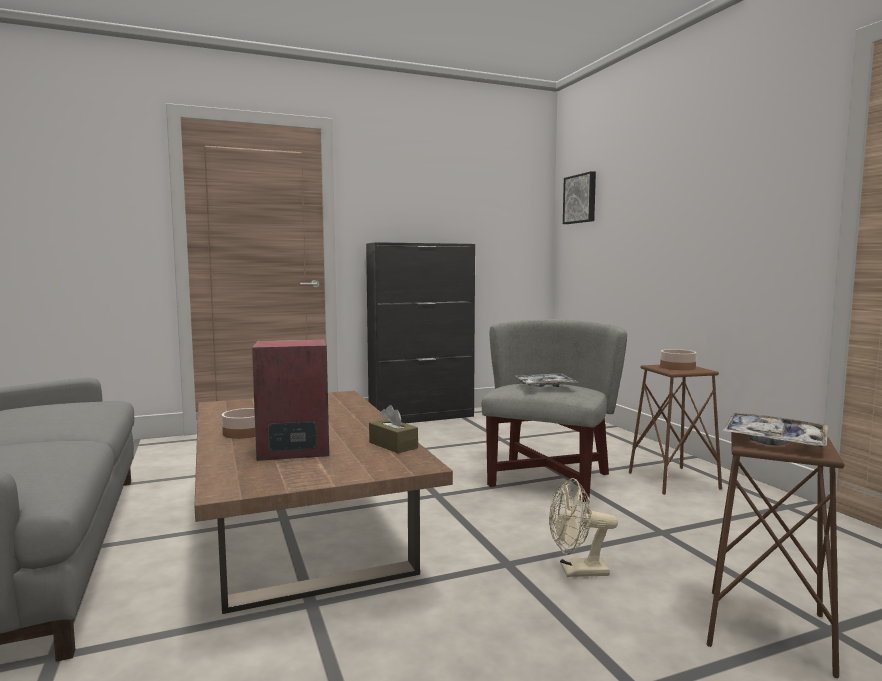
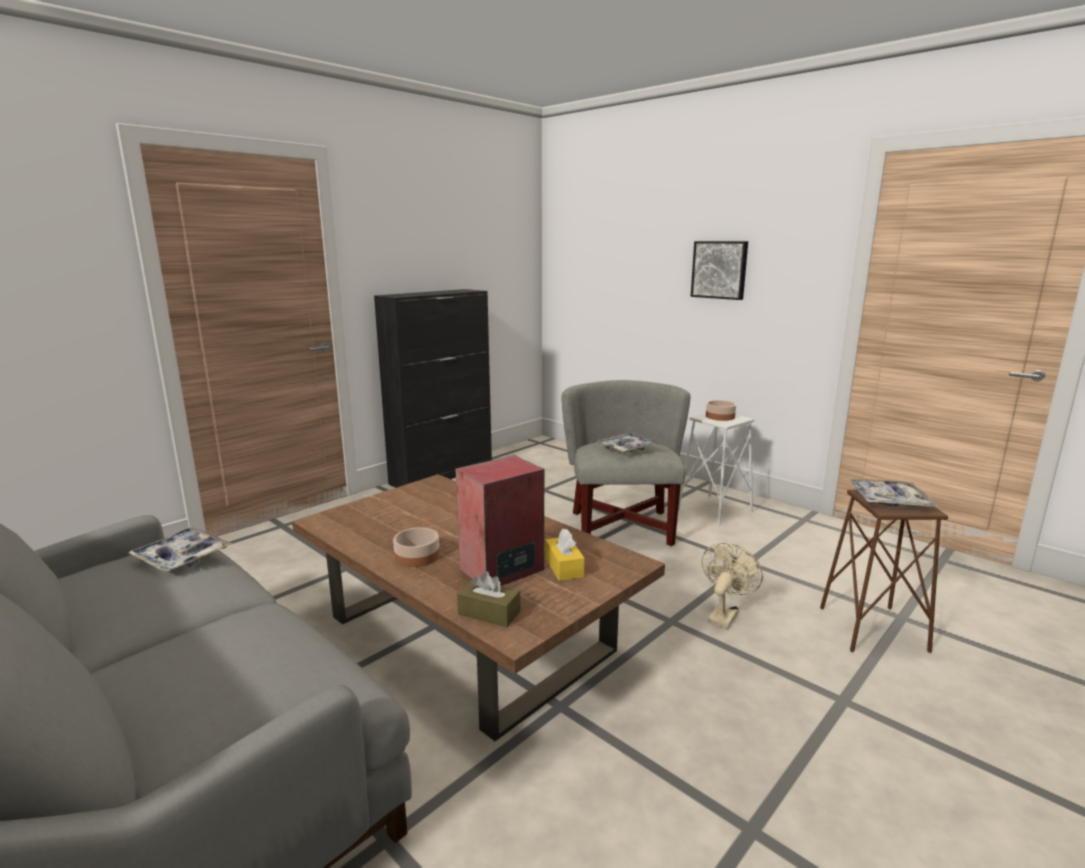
camera: 25 degrees left, 10 degrees up
(83, 405) = (182, 557): none -> tray
(349, 457) = (564, 567): none -> yellow tissue box
(393, 445) = (579, 544): brown tissue box -> brown tissue box (489, 613)
(577, 571) = (724, 614): beige fan -> beige fan turned 150 degrees clockwise
(581, 199) = (577, 239): picture -> picture (720, 270)
(673, 481) = (714, 510): brown stool -> white stool

